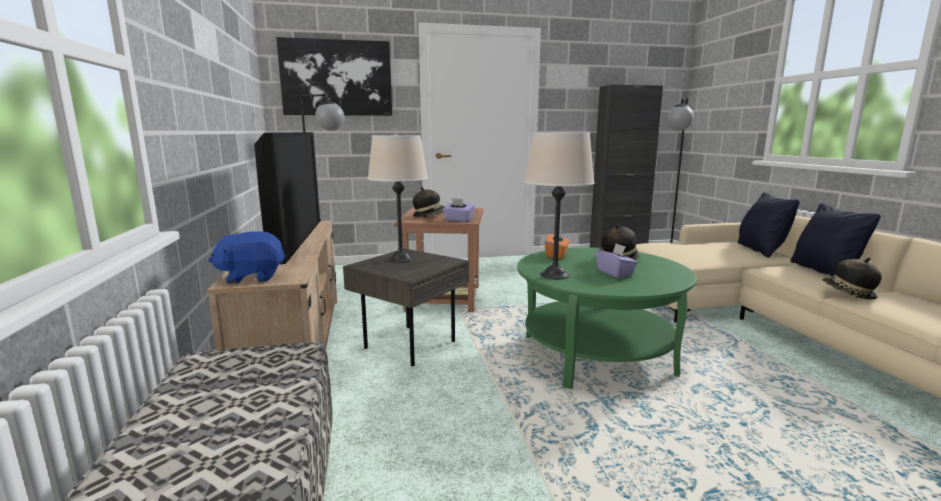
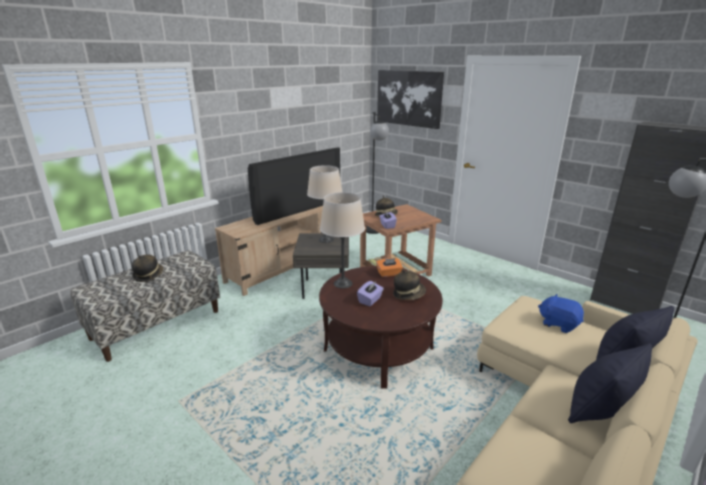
camera: 55 degrees right, 10 degrees up
(252, 277) = (234, 227): blue plush toy -> blue plush toy (558, 324)
(596, 355) = (378, 349): green coffee table -> brown coffee table
(848, 293) = (524, 424): hat -> hat (148, 275)

